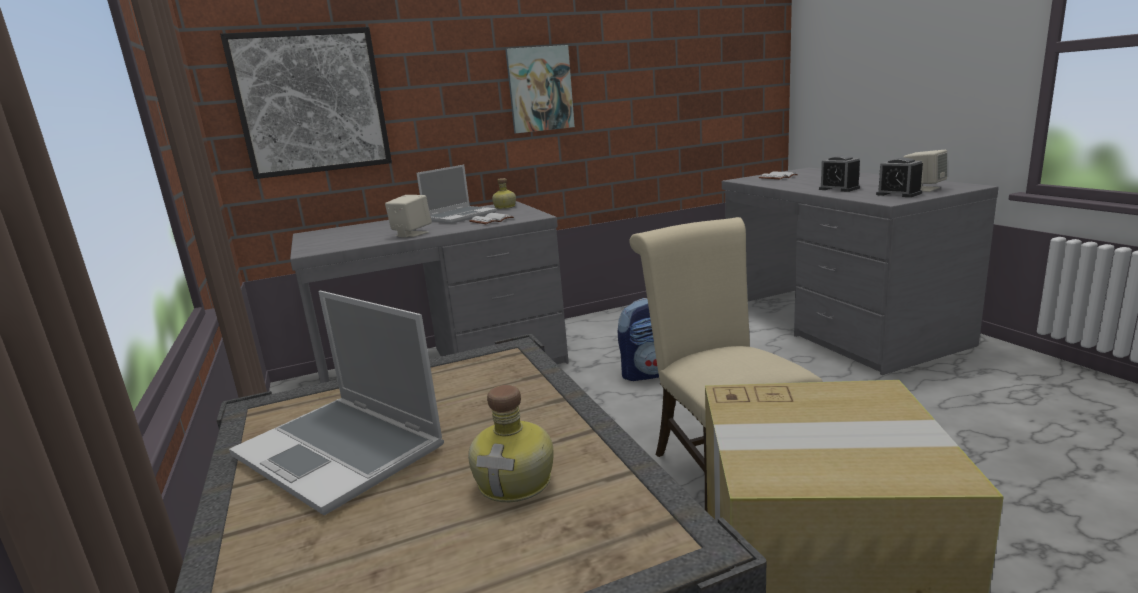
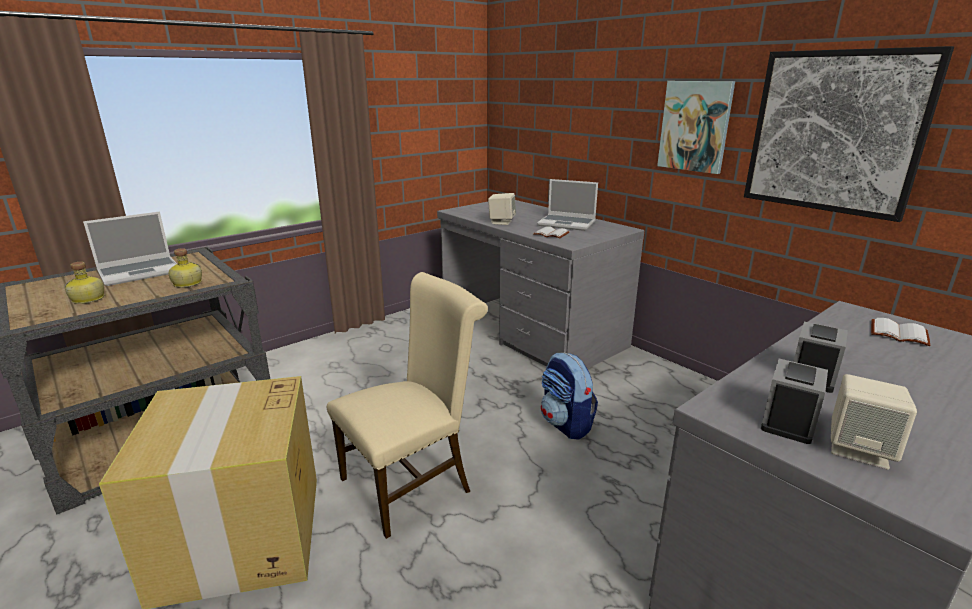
camera: 70 degrees right, 5 degrees up
(311, 102) = (533, 110): picture -> picture (834, 132)
(342, 453) = (141, 272): laptop -> laptop turned 150 degrees counterclockwise
(505, 207) = (609, 230): bottle -> bottle (186, 283)

